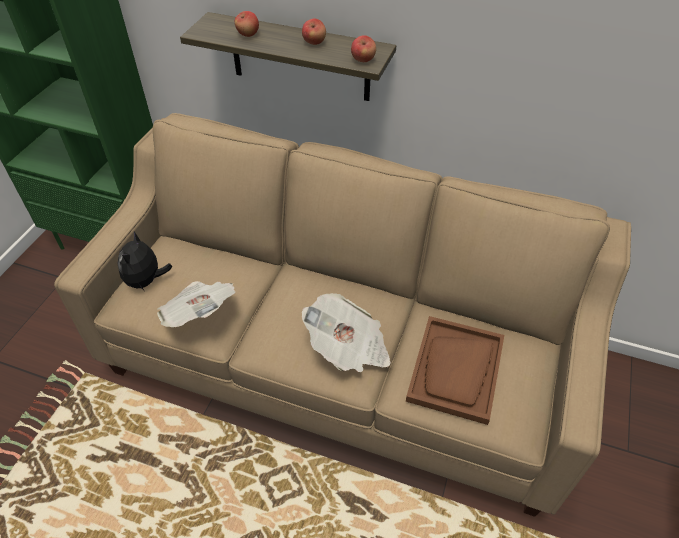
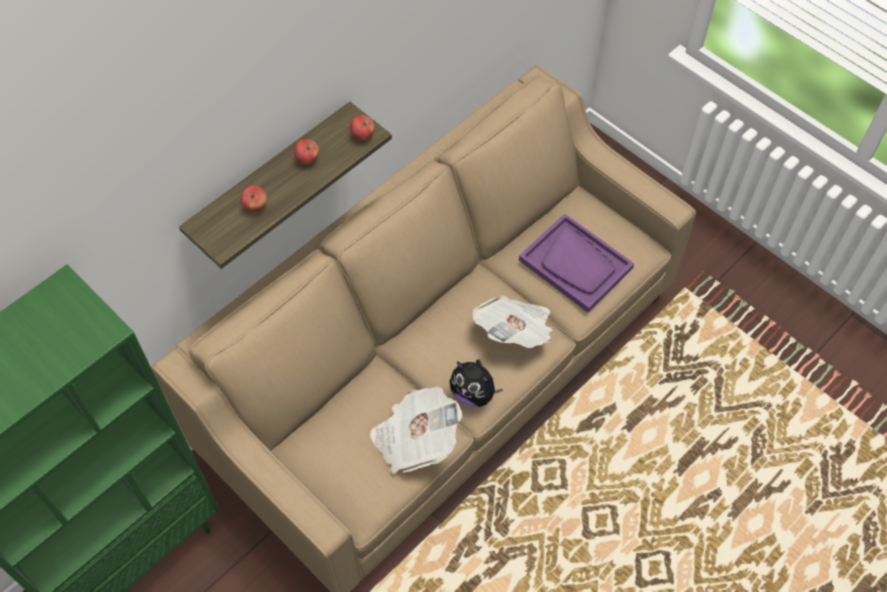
camera: 65 degrees left, 10 degrees up
(146, 281) = (341, 478): plush toy -> plush toy (473, 393)
(456, 370) = (576, 264): brown tray -> purple tray

